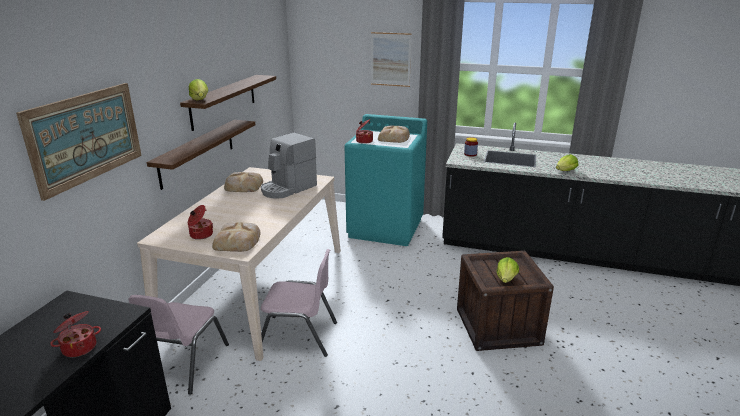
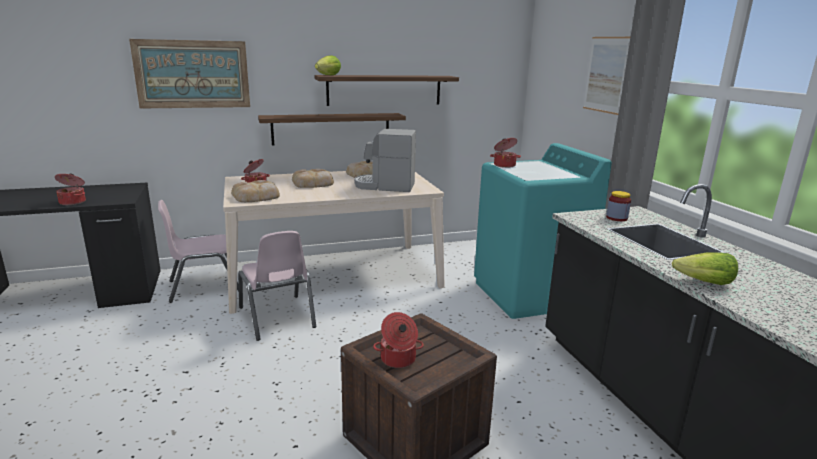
camera: 55 degrees right, 5 degrees down
(394, 138) = (544, 171): bread -> bread (313, 183)
(506, 279) = (398, 359): lettuce -> cooking pot

